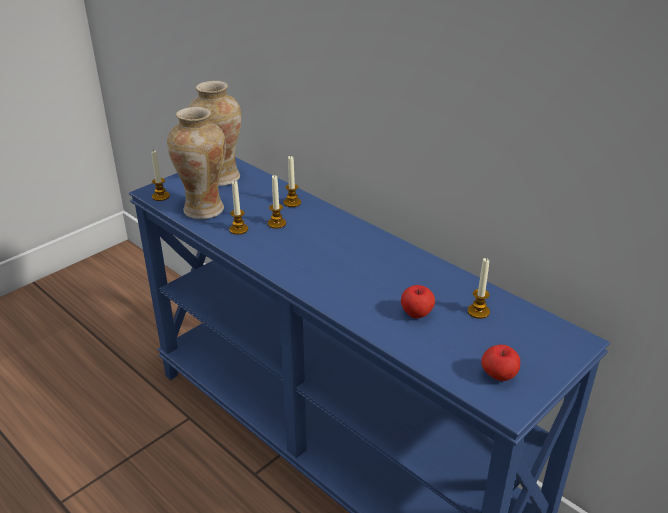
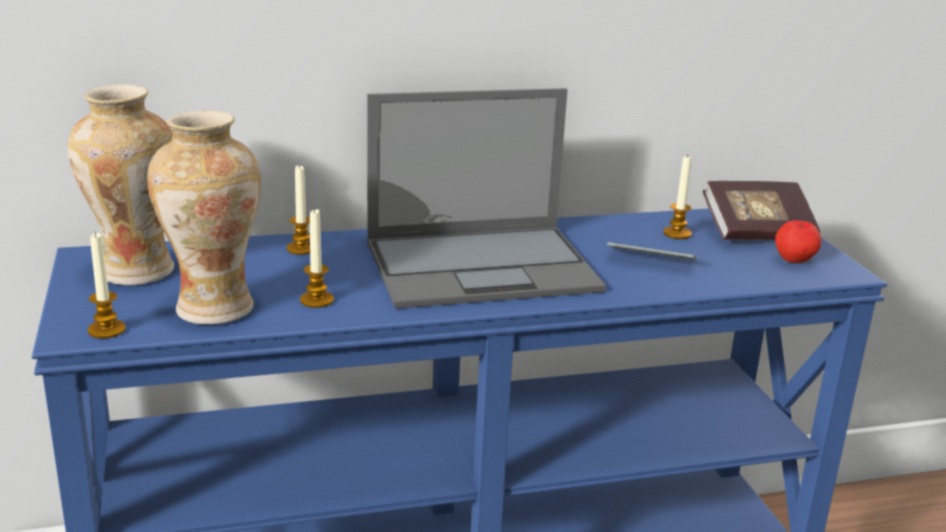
camera: 60 degrees left, 10 degrees down
(277, 223) = (341, 273): candle -> none
(334, 259) = (484, 266): none -> laptop
(416, 313) = (650, 260): apple -> phone
(530, 346) = (757, 233): none -> book

